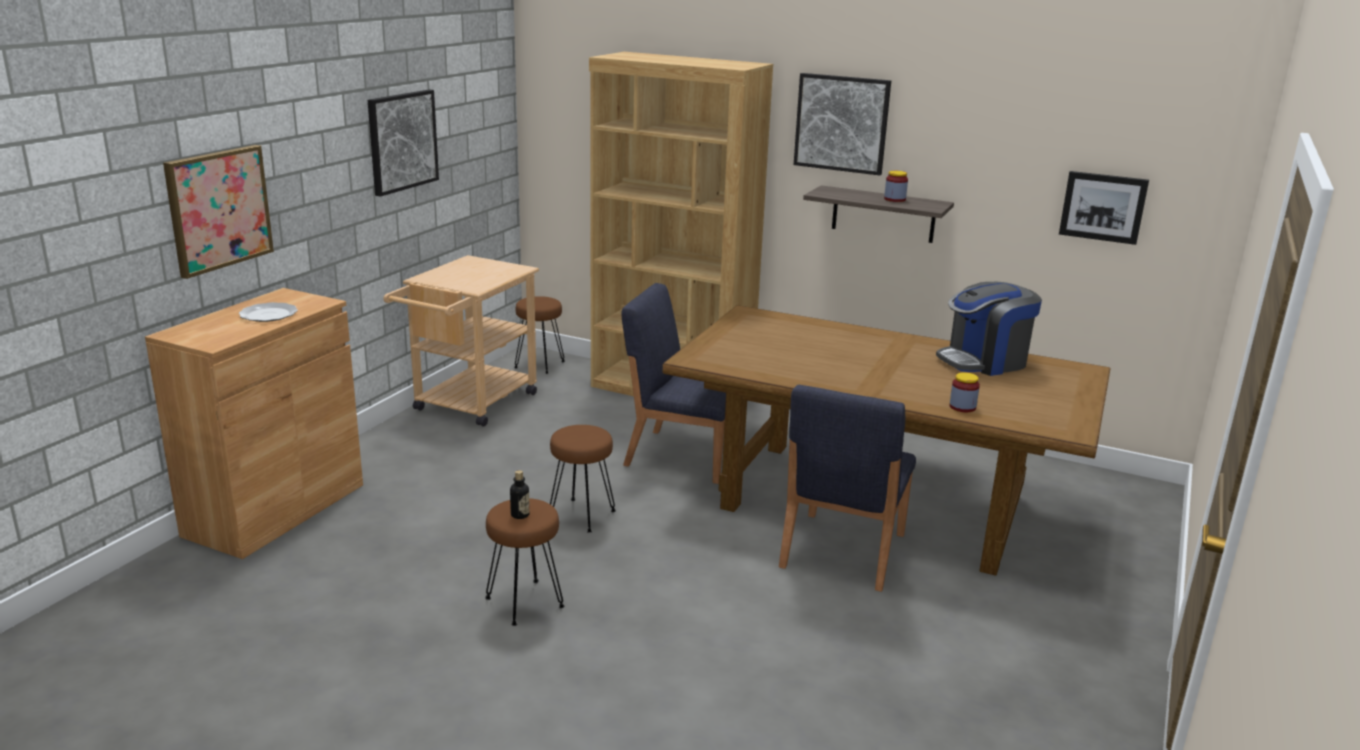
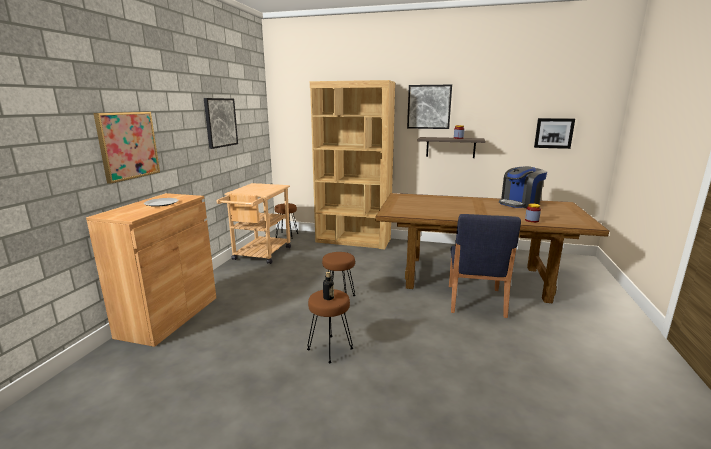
camera: 10 degrees left, 5 degrees down
(683, 455) = (374, 266): blue chair -> none

